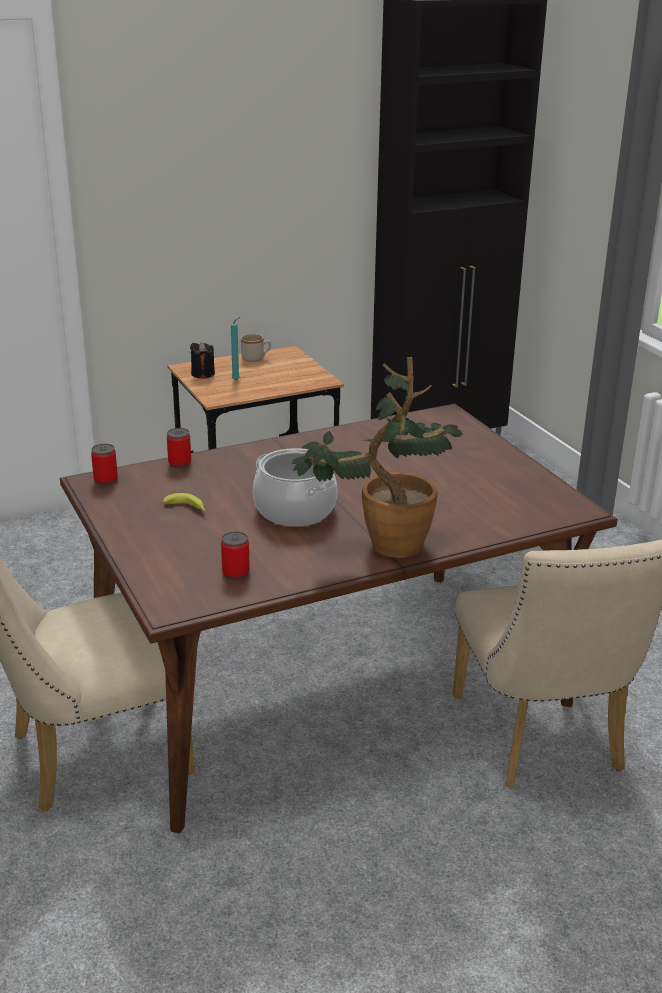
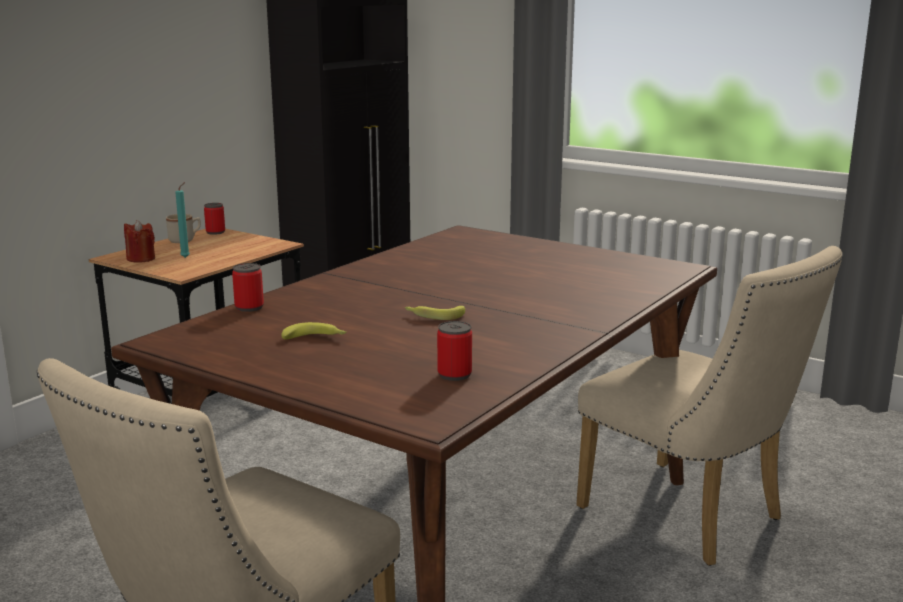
camera: 30 degrees left, 10 degrees down
(105, 480) = (179, 336): can -> can (215, 232)
(203, 374) = (141, 259): black candle -> red candle
(295, 509) = (434, 316): cooking pot -> banana
(383, 544) = (562, 321): potted plant -> none

